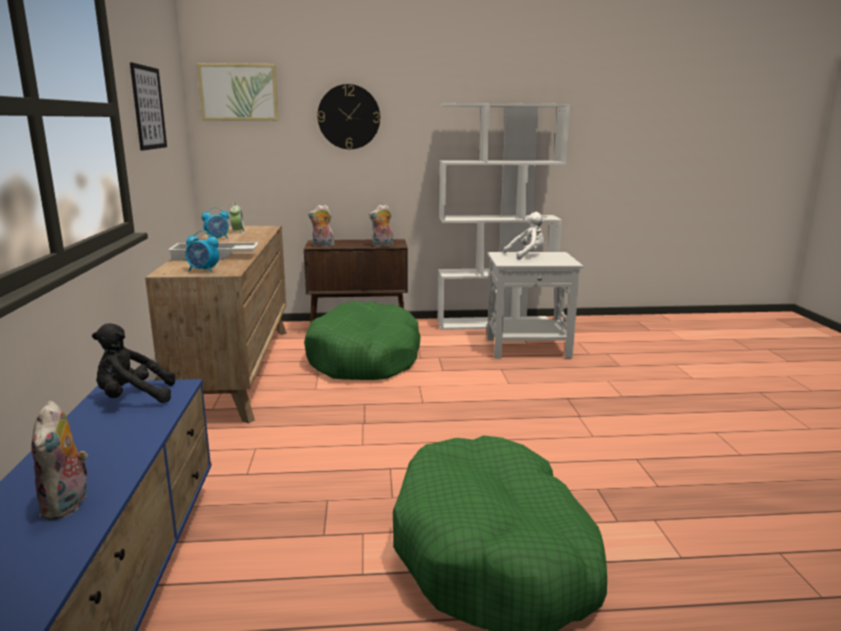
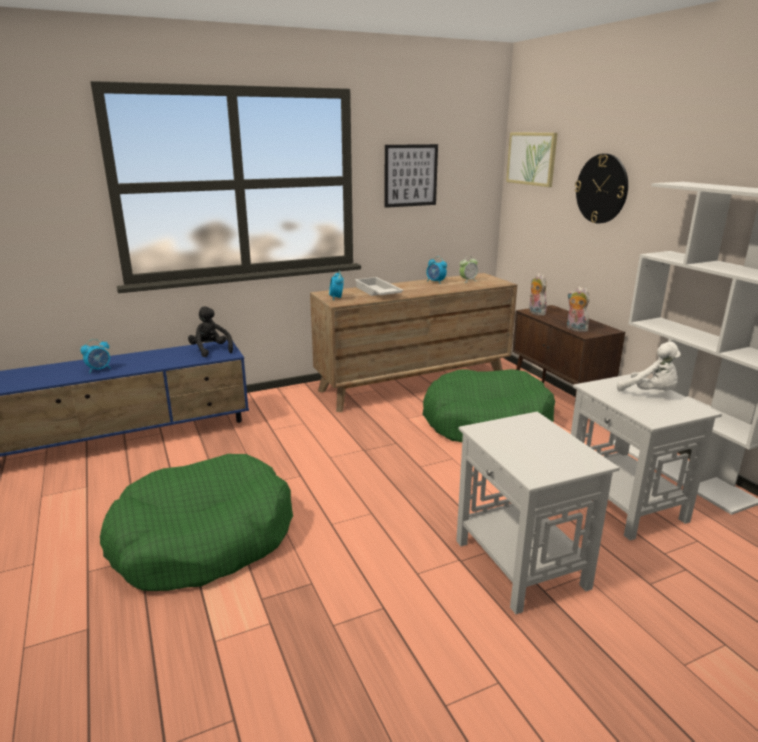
camera: 70 degrees right, 5 degrees up
(68, 505) = (99, 369): plush toy -> alarm clock
(591, 396) = (521, 565): none -> white side table

